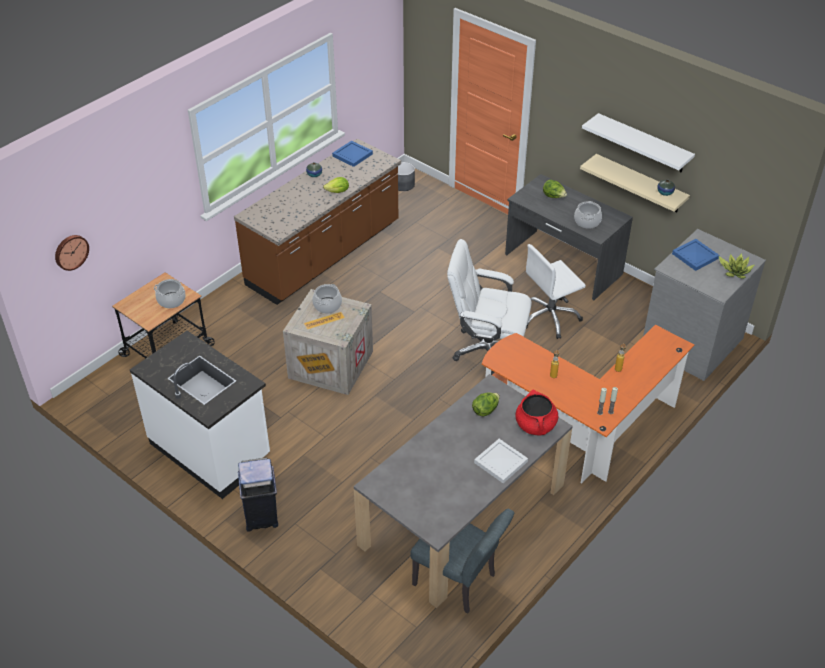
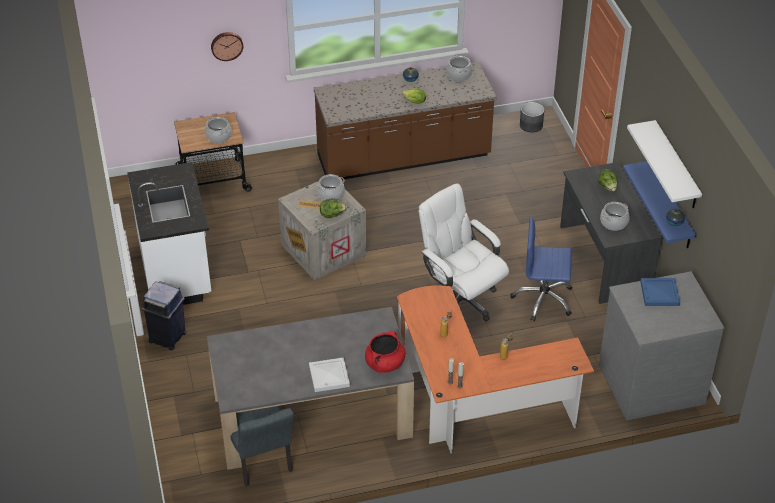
camera: 35 degrees right, 0 degrees up
(70, 251) = (143, 62): wall clock -> wall clock (226, 45)
(352, 155) = (458, 75): blue tray -> cooking pot
(485, 410) = (358, 332): lettuce -> lettuce (332, 215)
(550, 318) = (543, 299): white office chair -> blue office chair
(640, 184) = (671, 206): beige shelf -> blue shelf
(735, 271) = (682, 323): potted plant -> none

